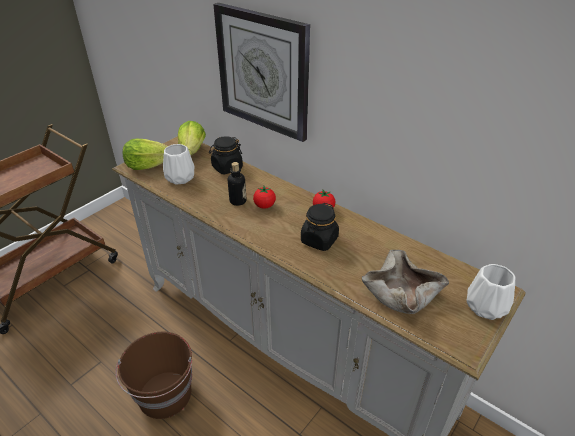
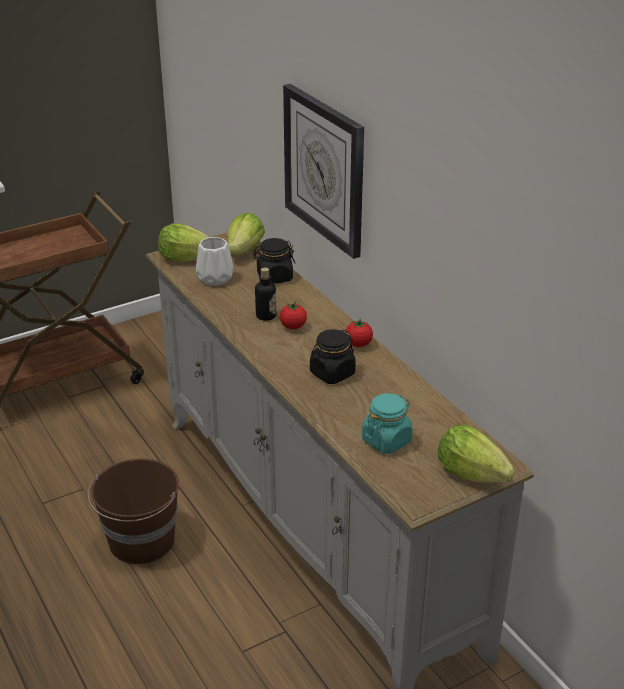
camera: 20 degrees right, 5 degrees down
(401, 292) = (386, 440): beige bowl -> turquoise jar
(484, 306) = (471, 473): white vase -> lettuce

